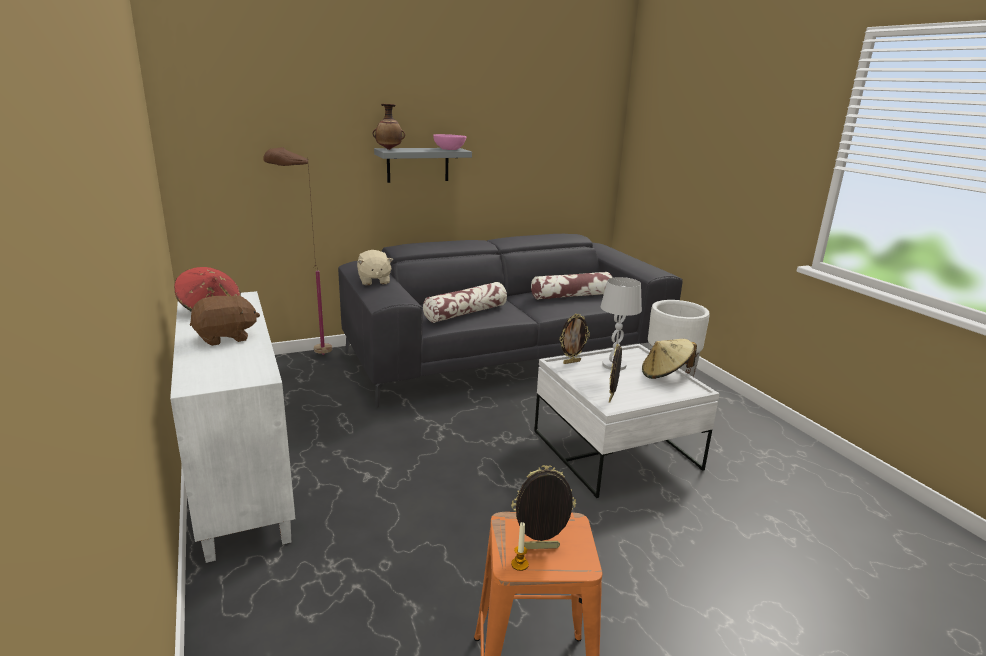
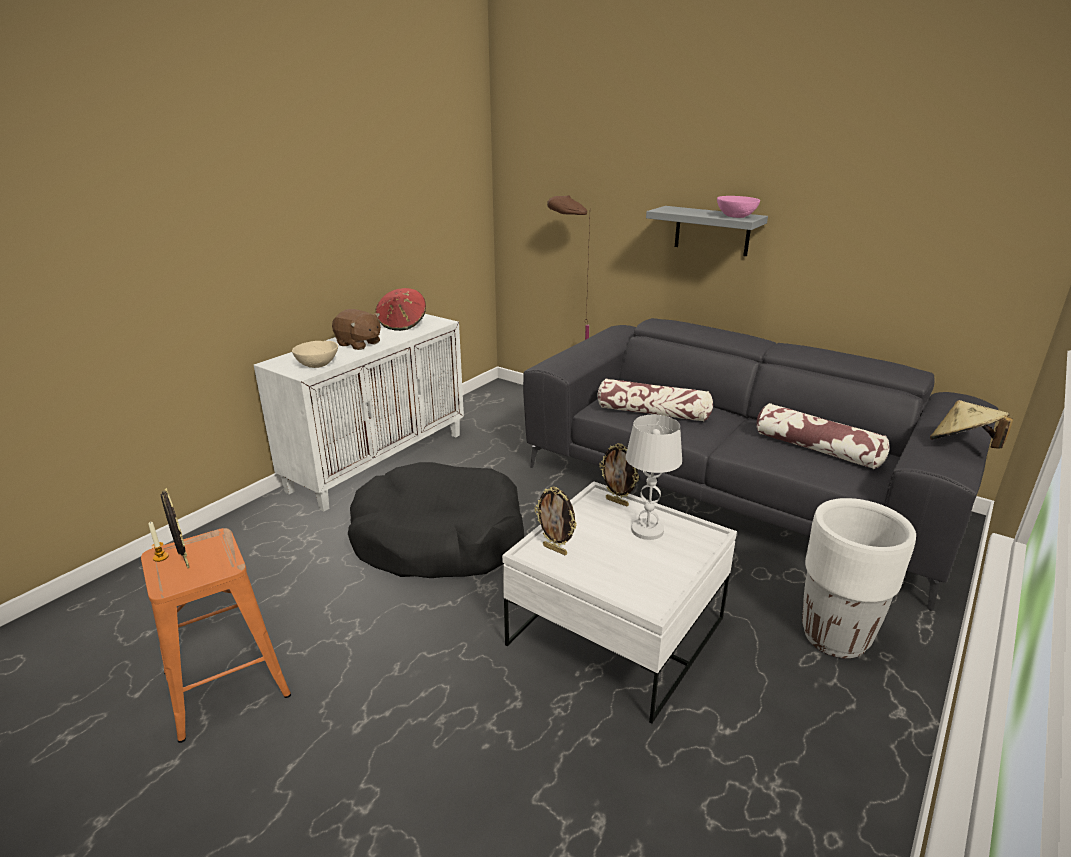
camera: 60 degrees right, 5 degrees up
(247, 366) = (317, 364): none -> beige bowl
(374, 281) = (587, 346): beige plush toy -> none
(389, 149) = (669, 208): vase -> none
(428, 485) = (439, 539): none -> black dog bed
(612, 398) = (555, 549): picture frame -> picture frame turned 135 degrees counterclockwise
(665, 374) = (671, 572): beige hat -> beige hat (962, 446)

